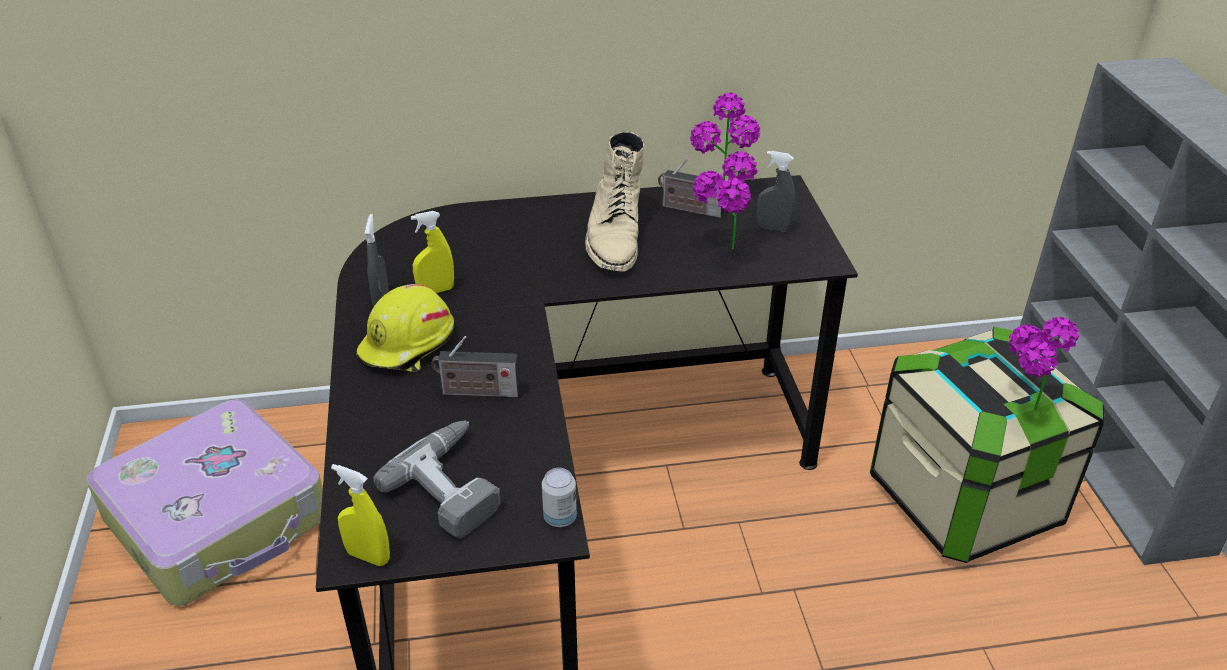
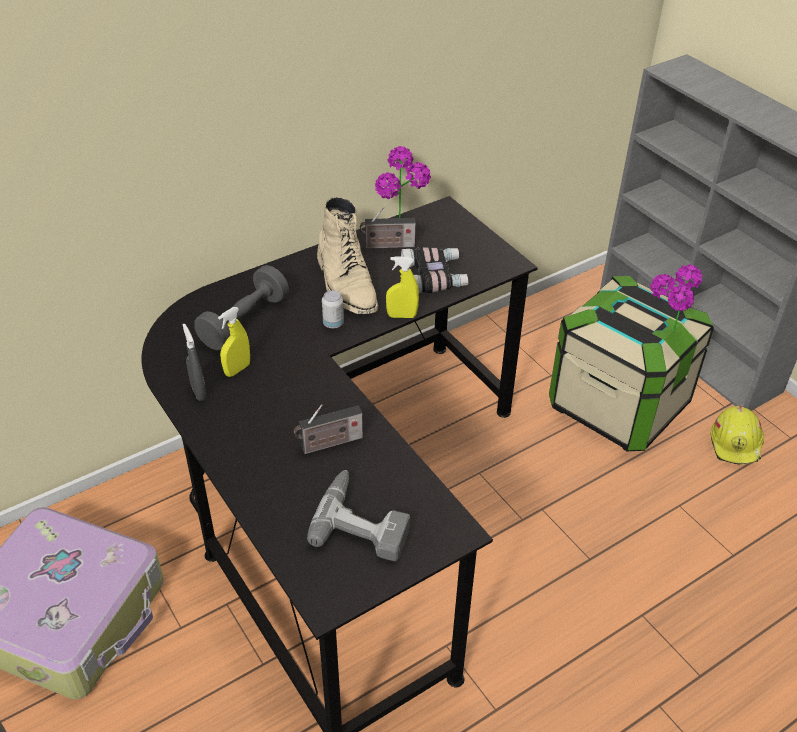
camera: 25 degrees left, 5 degrees up
(368, 556) = (339, 599): yellow spray bottle -> yellow spray bottle (402, 316)
(408, 345) = (248, 422): yellow hard hat -> yellow hard hat (736, 443)
(478, 246) = (244, 322): none -> grey dumbbell
(560, 517) = (455, 519): can -> can (333, 323)
(722, 253) = (435, 276): potted plant -> binoculars
(773, 228) = (458, 245): grey spray bottle -> none

